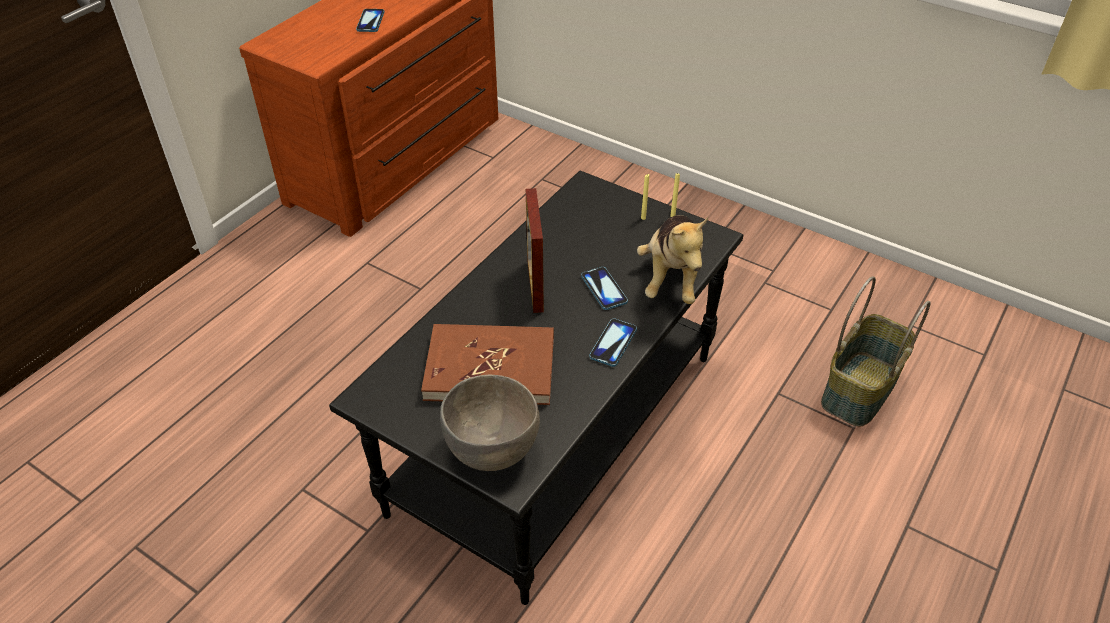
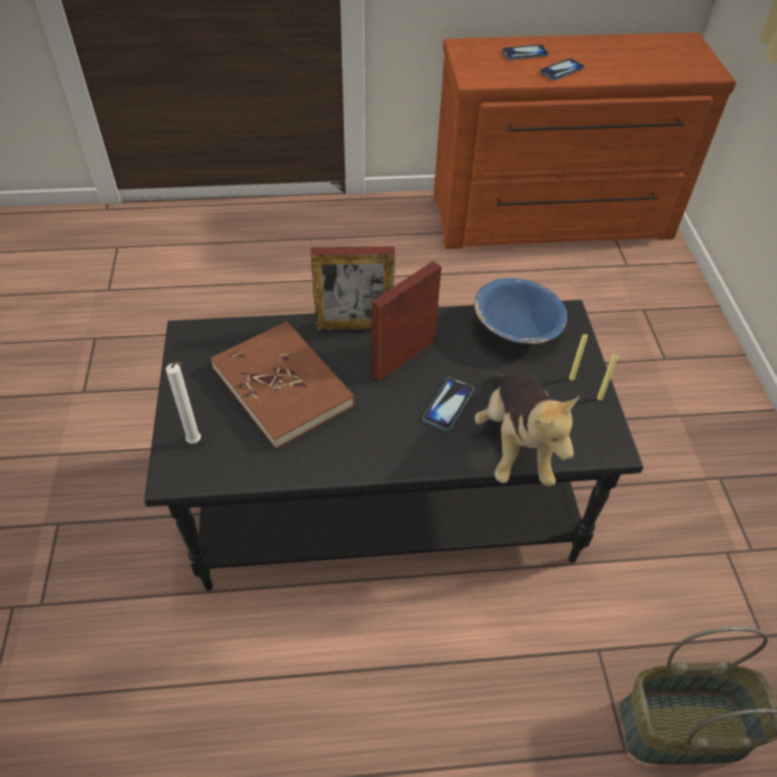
camera: 50 degrees right, 5 degrees up
(472, 294) = (354, 325): none -> picture frame
(493, 450) = (196, 442): grey bowl -> white candle
(571, 215) = (516, 328): none -> blue bowl
(613, 343) = (388, 450): phone -> phone (524, 53)
(671, 278) = (515, 444): plush toy -> plush toy turned 60 degrees counterclockwise

